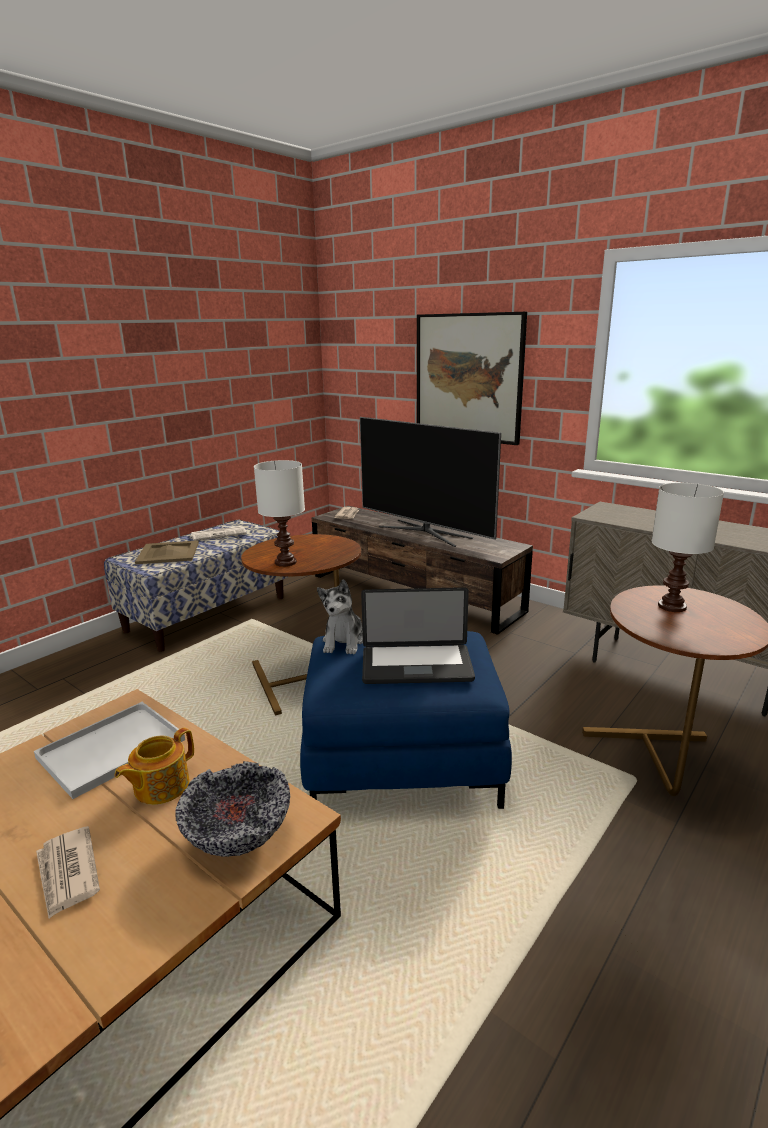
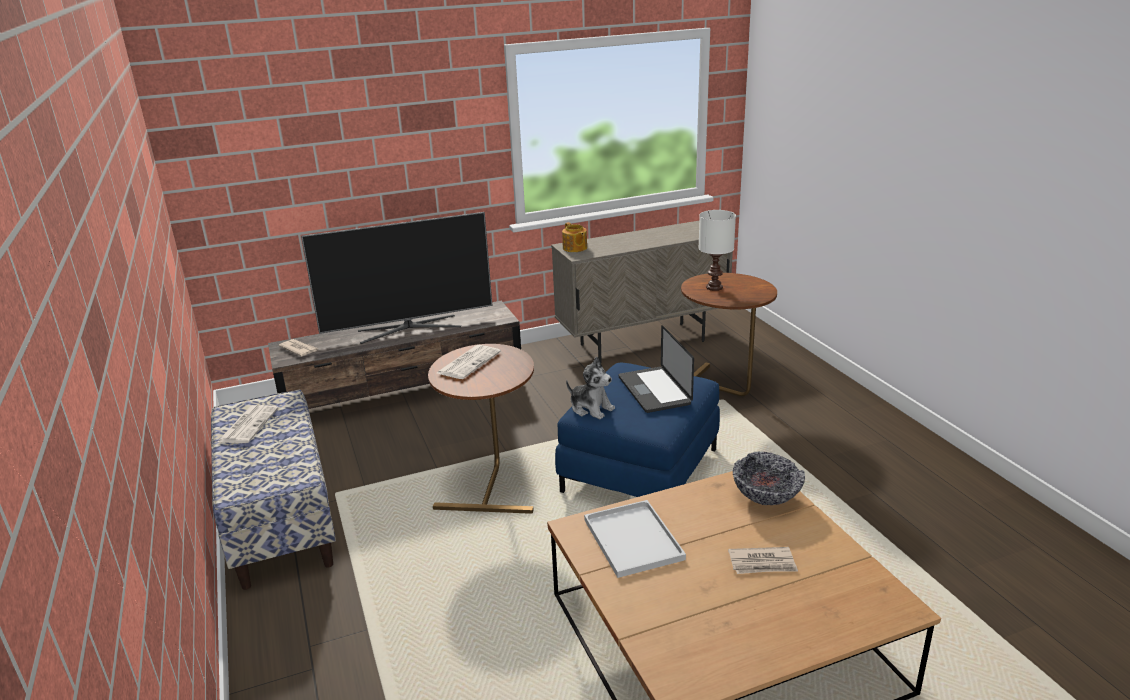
camera: 60 degrees left, 5 degrees up
(160, 786) = (697, 521): teapot -> teapot (574, 248)
(169, 552) = (263, 463): beige tray -> none
(286, 562) = (498, 378): white table lamp -> none
(309, 545) = (469, 362): none -> newspaper
(416, 666) = (654, 391): laptop -> laptop turned 135 degrees clockwise
(468, 378) = (389, 167): picture -> none

